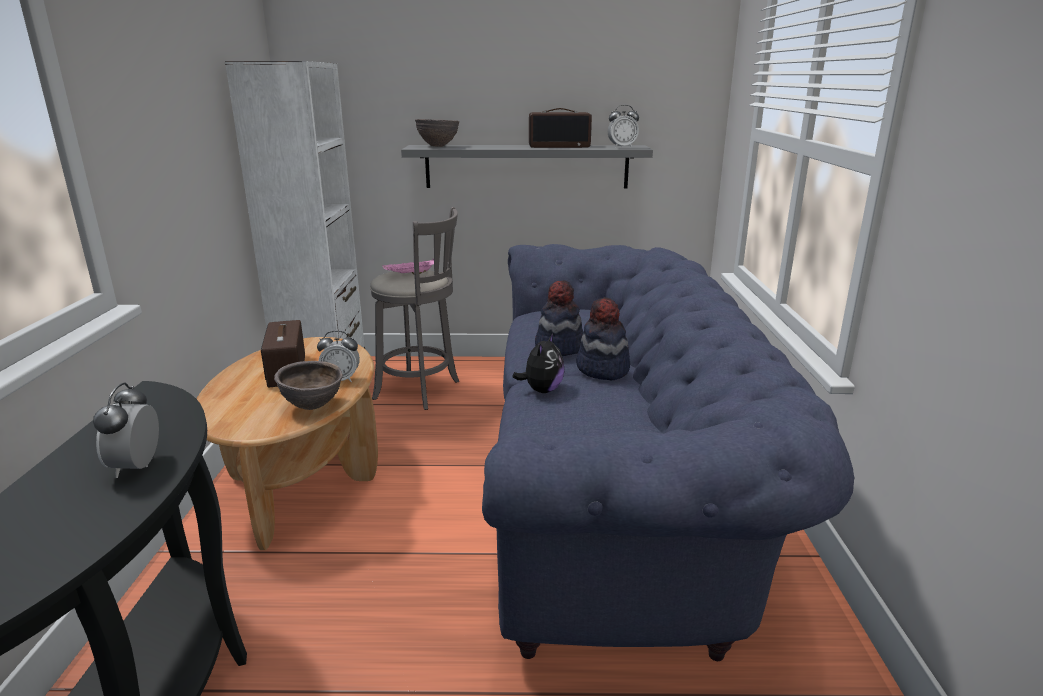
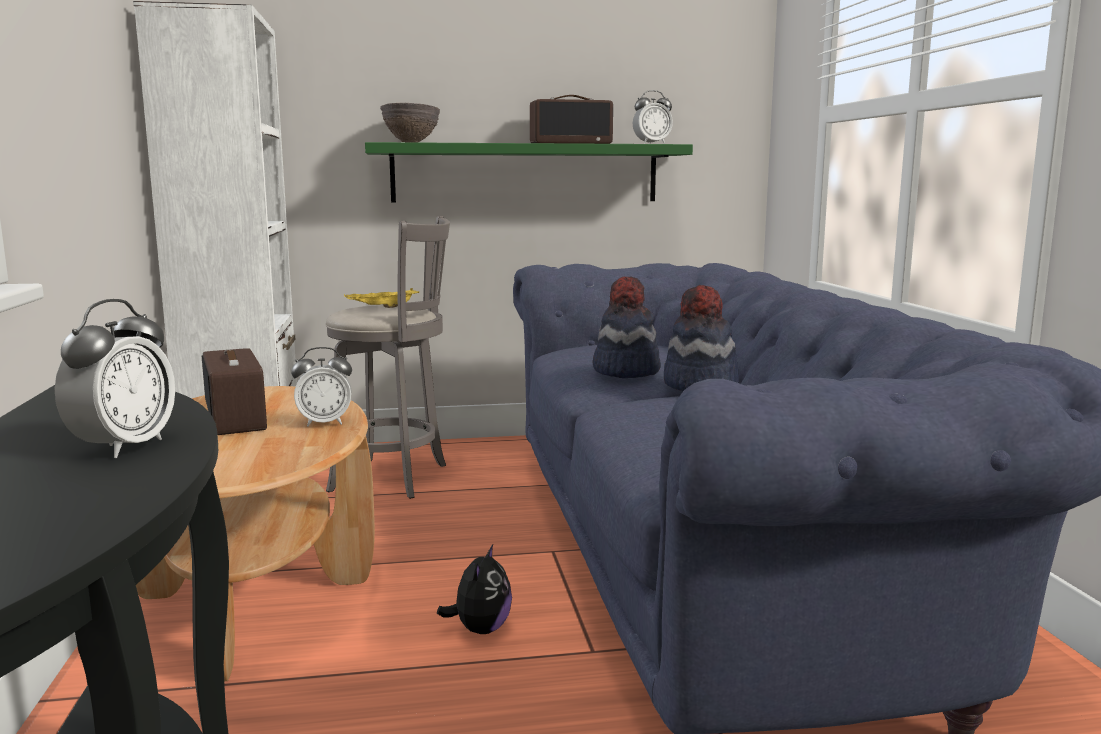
camera: 10 degrees left, 10 degrees down
(137, 467) = (124, 447): alarm clock -> alarm clock turned 150 degrees counterclockwise
(313, 407) = (298, 450): brown bowl -> none
(410, 274) = (382, 308): pink tray -> yellow tray
(526, 166) = (525, 173): grey shelf -> green shelf
(542, 390) = (631, 410): plush toy -> plush toy (480, 629)

